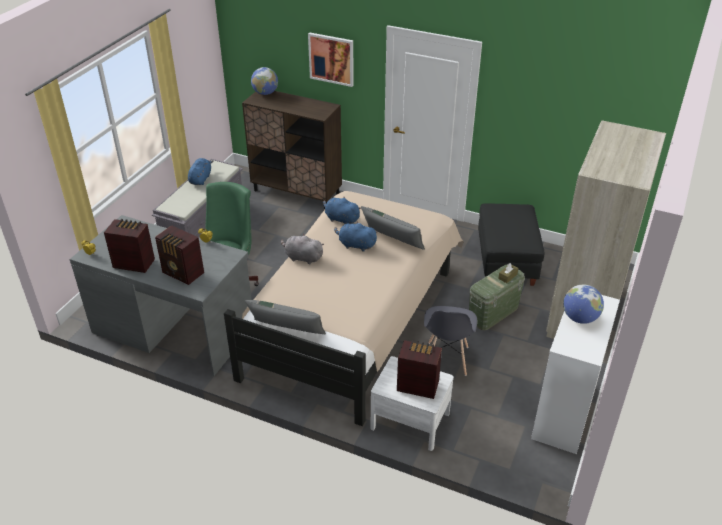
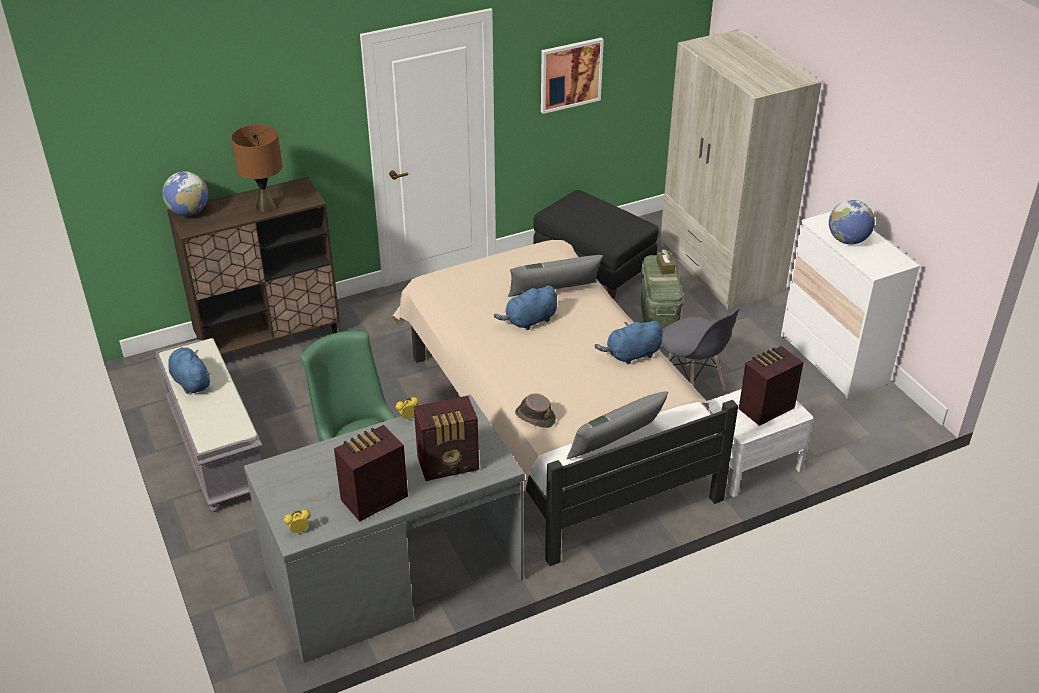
camera: 50 degrees left, 0 degrees up
(275, 289) = (535, 416): none -> brown hat
(297, 108) = (266, 207): none -> brown table lamp
(302, 258) = (502, 369): grey plush toy -> none
(331, 59) = (281, 115): picture -> picture (570, 74)
(341, 219) = (467, 307): blue plush toy -> blue plush toy (631, 355)

